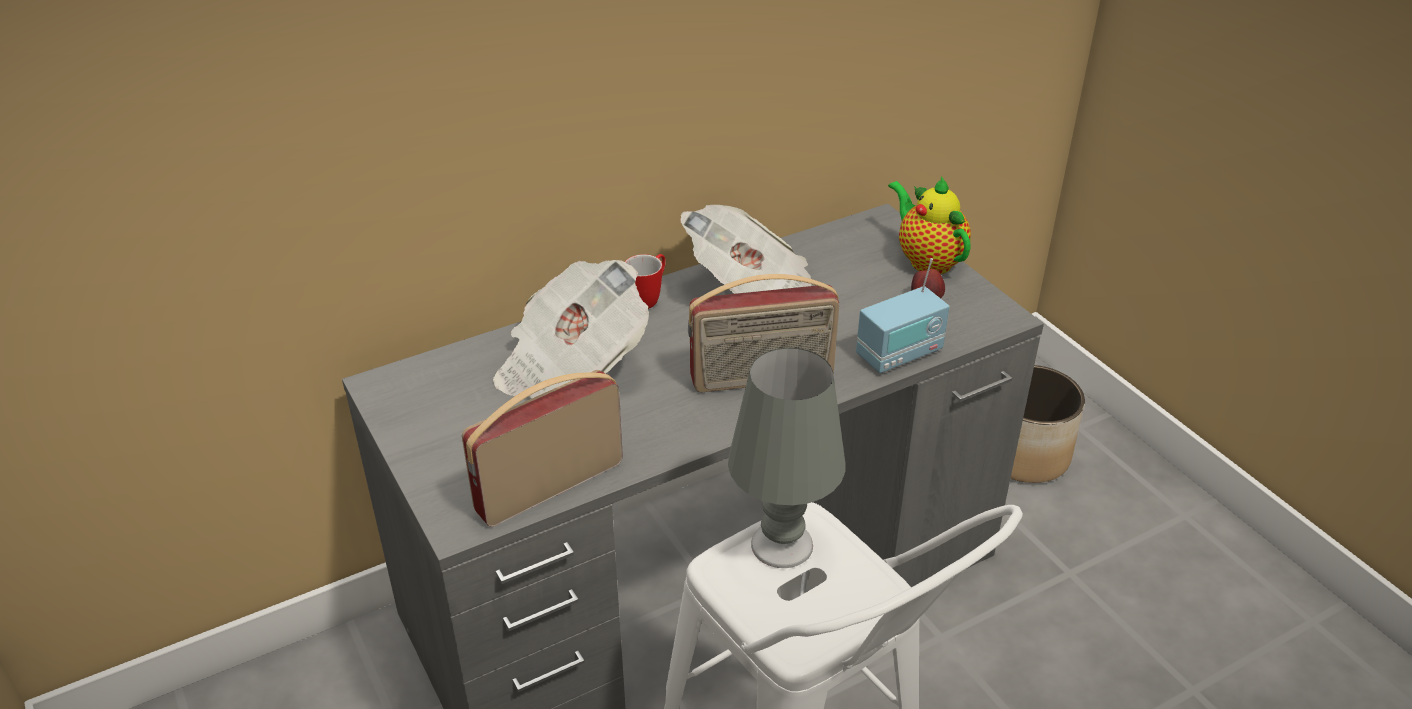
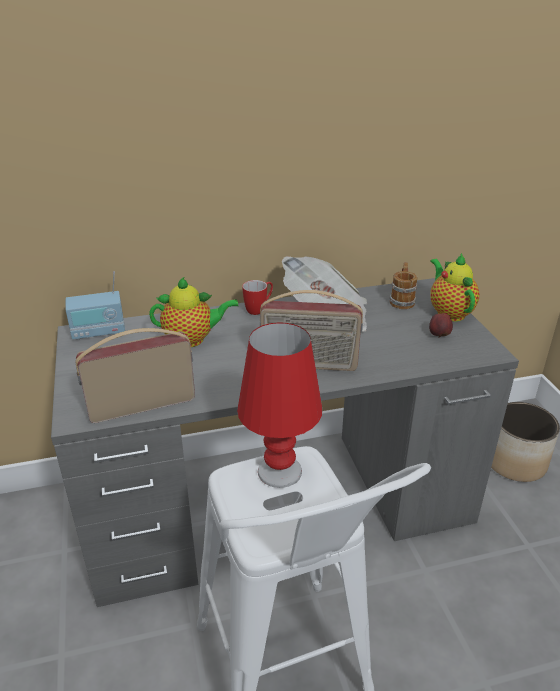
camera: 15 degrees right, 5 degrees down
(571, 366) = (192, 339): newspaper -> teapot
(782, 544) = (280, 471): grey table lamp -> red table lamp
(854, 250) = (402, 300): none -> mug
(899, 354) = (408, 364): radio -> radio (98, 332)

